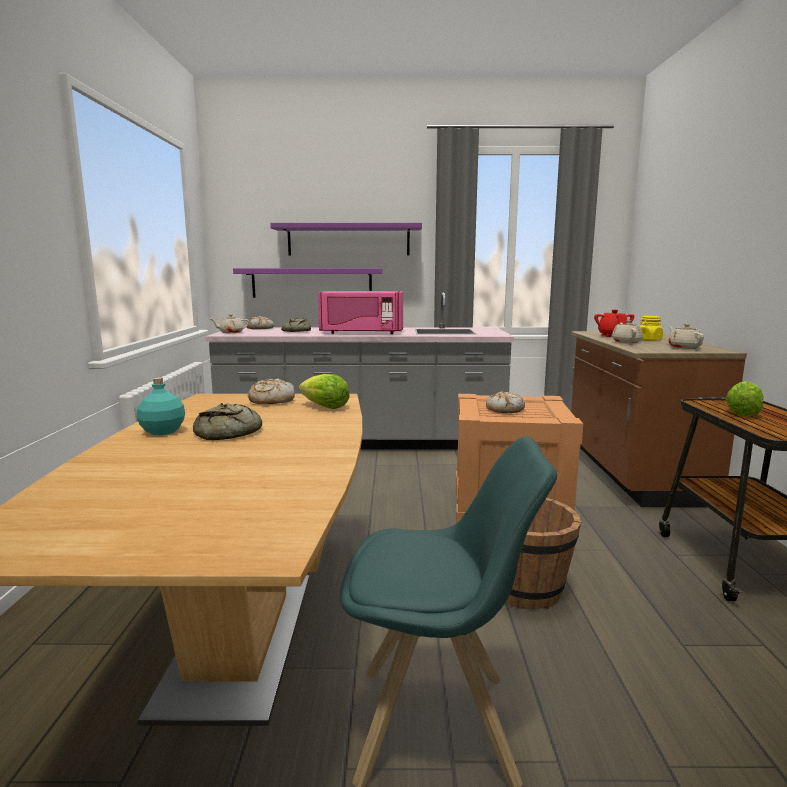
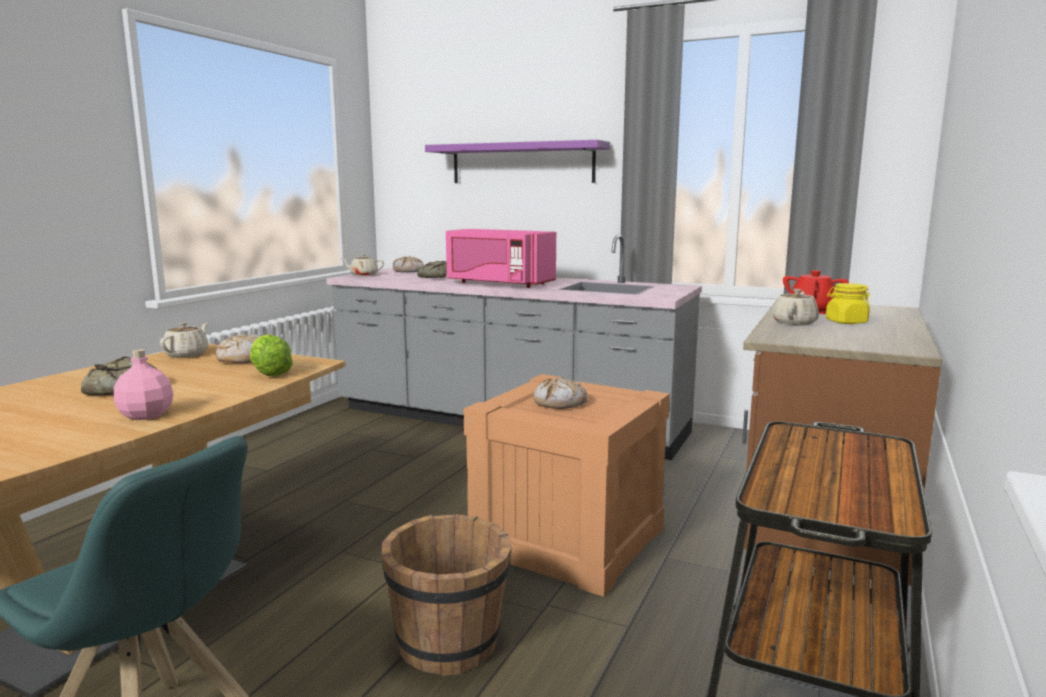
camera: 25 degrees right, 0 degrees up
(162, 431) = (77, 380): turquoise bottle -> none
(312, 283) = (479, 217): purple shelf -> none
(314, 446) = (147, 415): none -> pink bottle
(683, 347) = (857, 339): beige teapot -> beige teapot (187, 354)
(742, 413) = (816, 457): lettuce -> none

